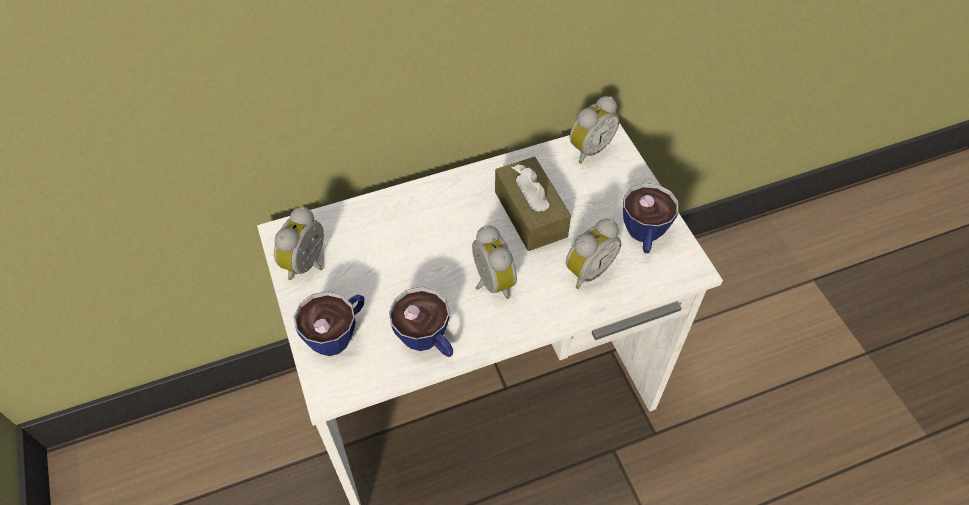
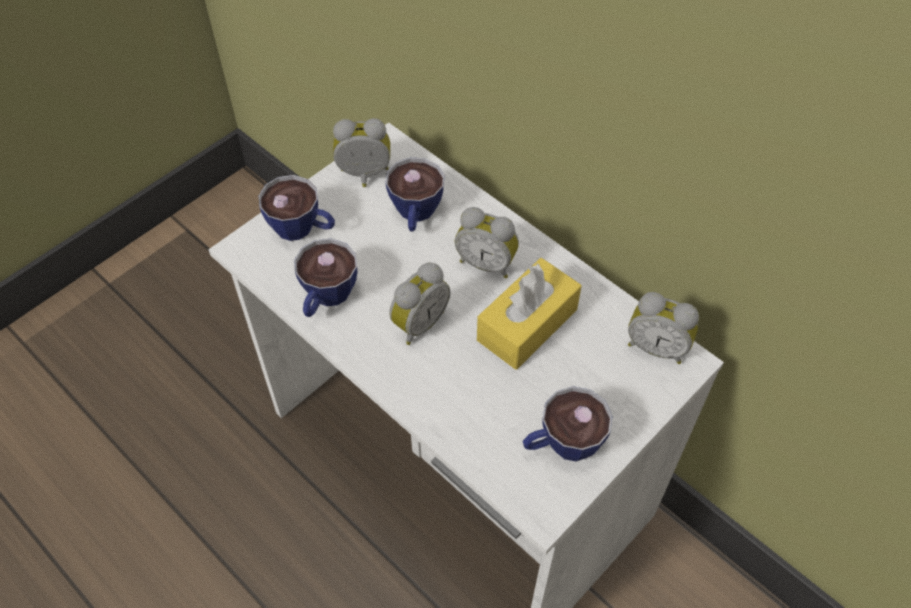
camera: 65 degrees right, 0 degrees up
(378, 244) = (415, 215): none -> cup
(530, 214) = (527, 324): brown tissue box -> yellow tissue box
(587, 270) = (481, 403): alarm clock -> alarm clock (487, 263)

